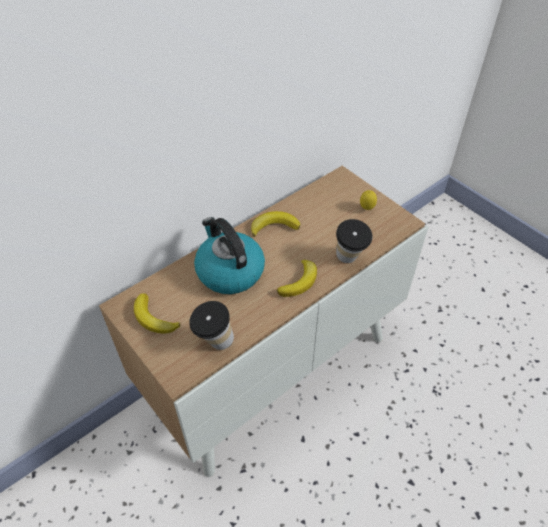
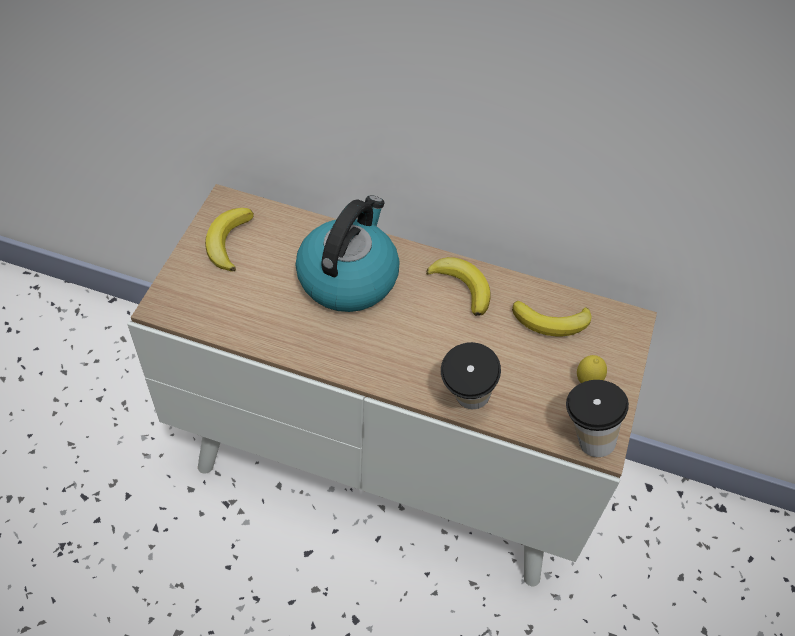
camera: 55 degrees right, 5 degrees up
(214, 344) = (227, 317): cup -> cup (584, 438)
(299, 281) = (384, 360): banana -> banana (552, 322)

